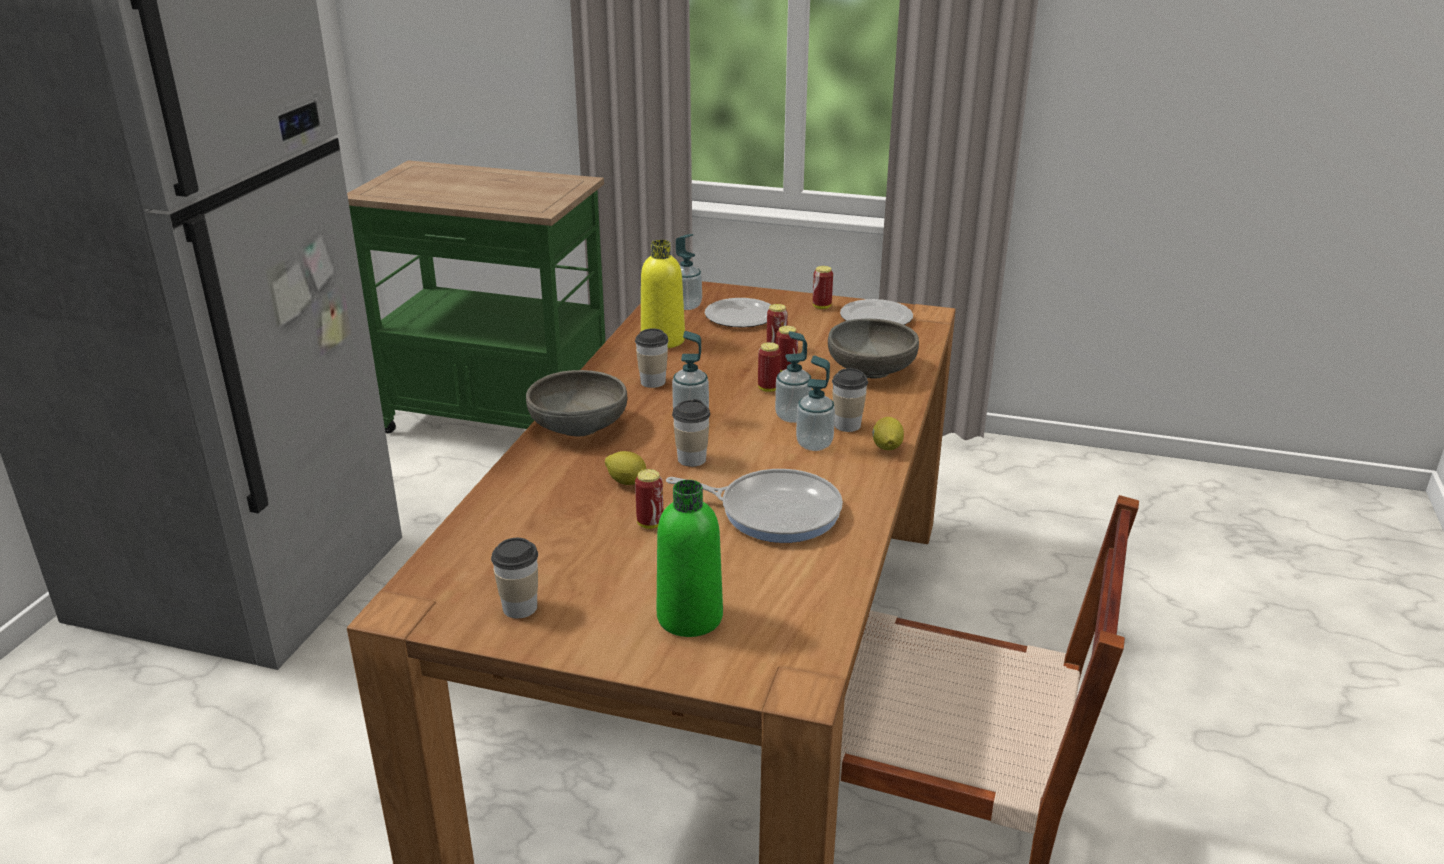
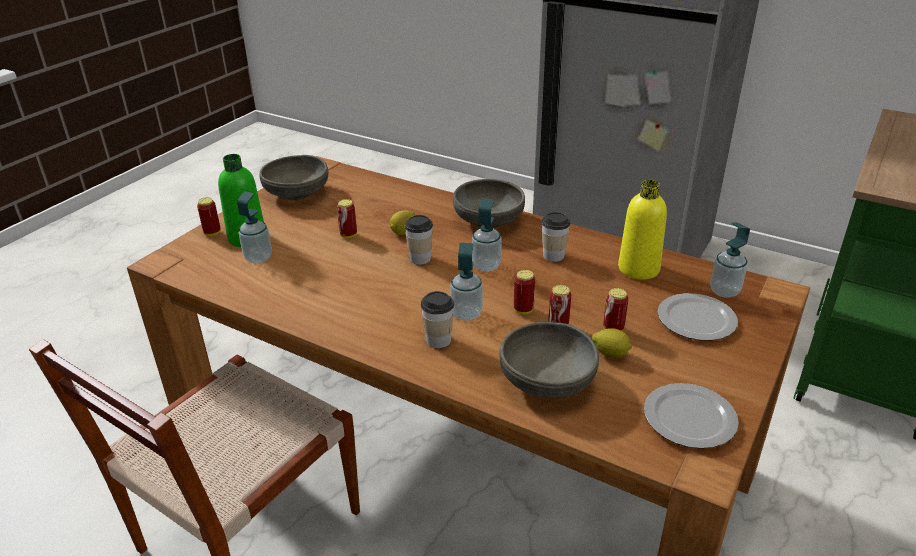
camera: 105 degrees right, 5 degrees up
(520, 607) = (297, 193): cup -> grey bowl
(773, 511) = (331, 281): frying pan -> none
(814, 444) = (414, 316): soap dispenser -> soap dispenser (258, 258)
(821, 307) = (726, 382): can -> can (212, 233)
(886, 448) = (388, 353): lemon -> lemon (610, 354)

